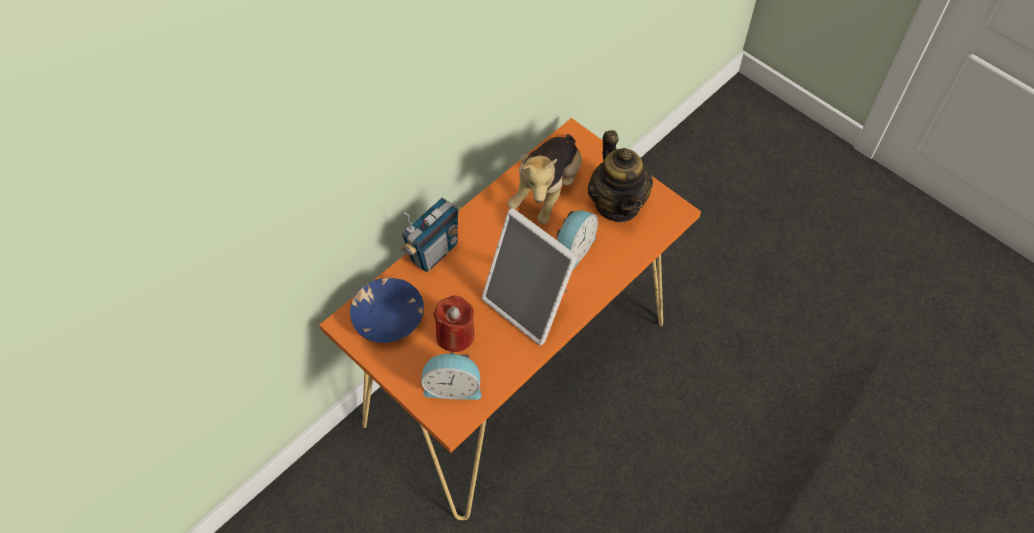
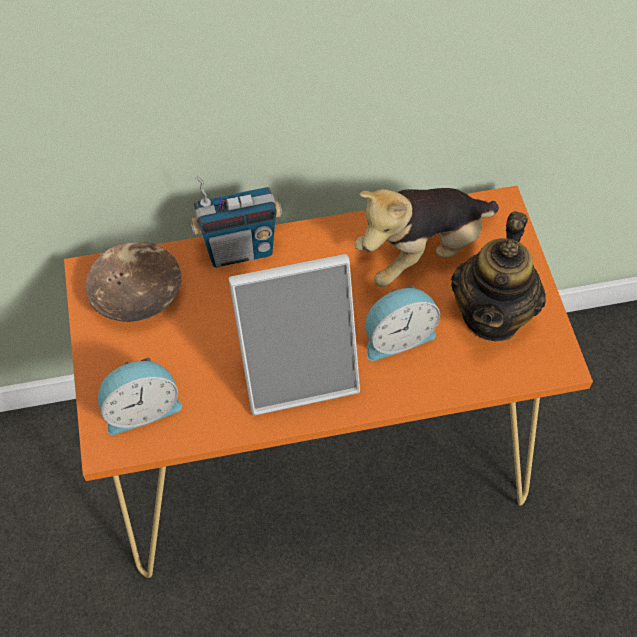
camera: 35 degrees right, 0 degrees up
(389, 317) = (138, 293): blue bowl -> brown bowl
(453, 386) = (141, 408): alarm clock -> alarm clock turned 60 degrees counterclockwise
(455, 335) = (189, 354): red candle -> none
(531, 304) = (298, 370): picture frame -> picture frame turned 90 degrees counterclockwise

